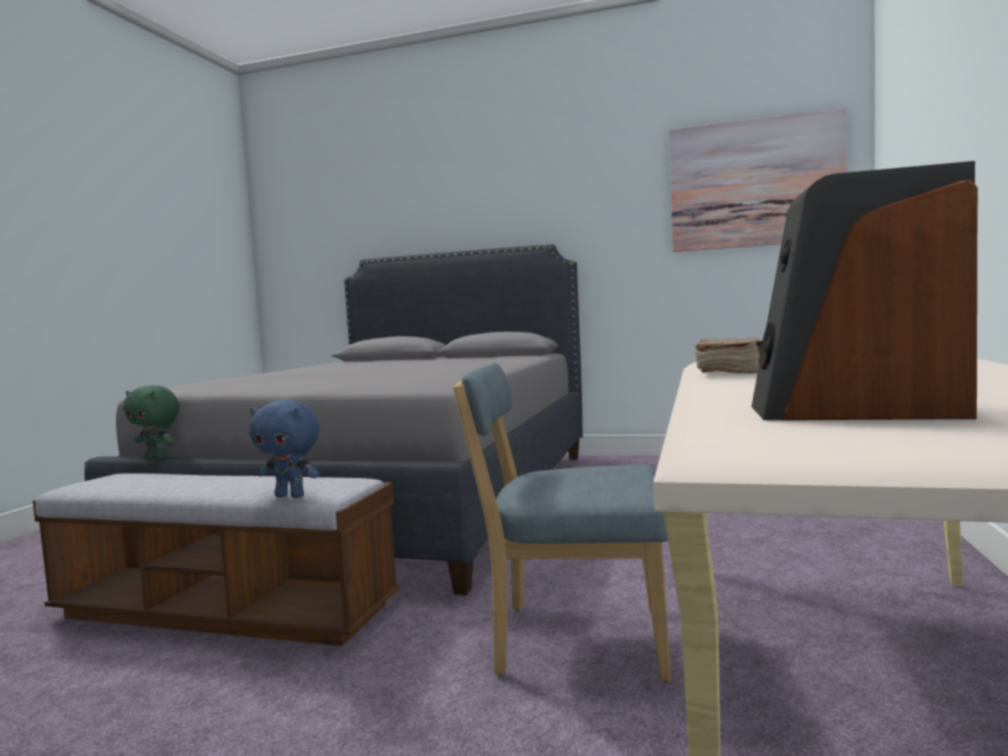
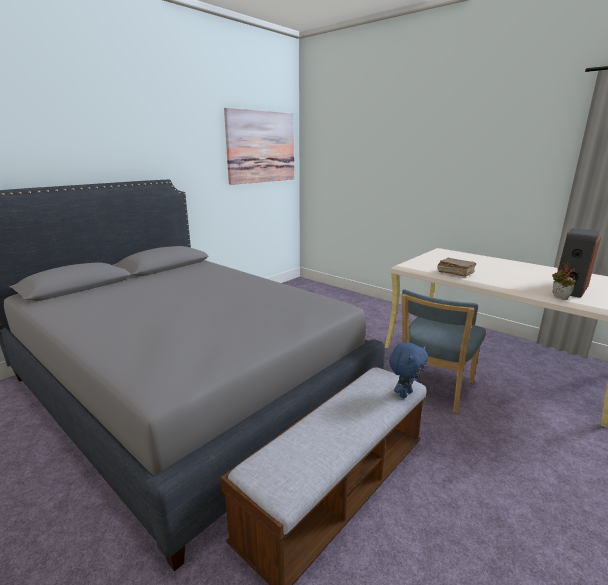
camera: 65 degrees left, 15 degrees up
(157, 458) = (218, 443): green plush toy -> none
(700, 411) = (558, 298): none -> potted plant

